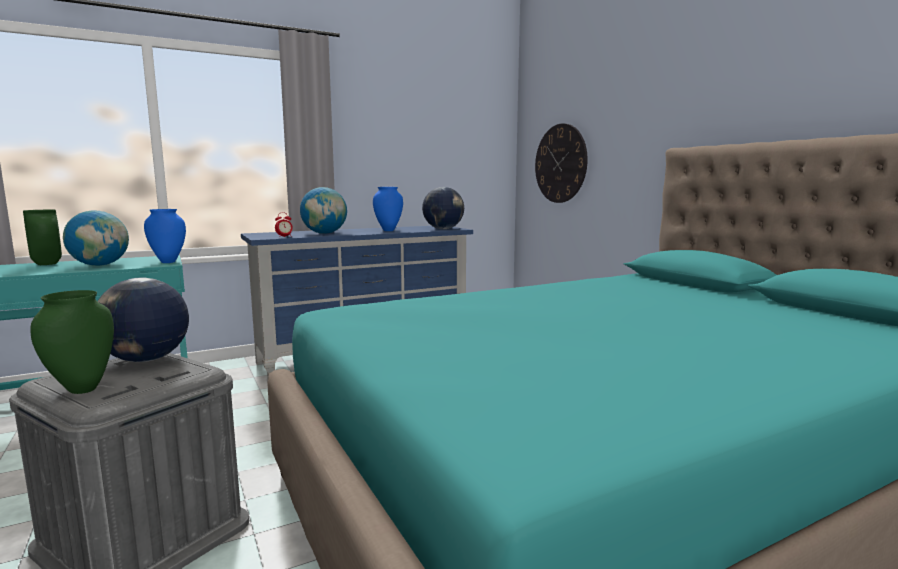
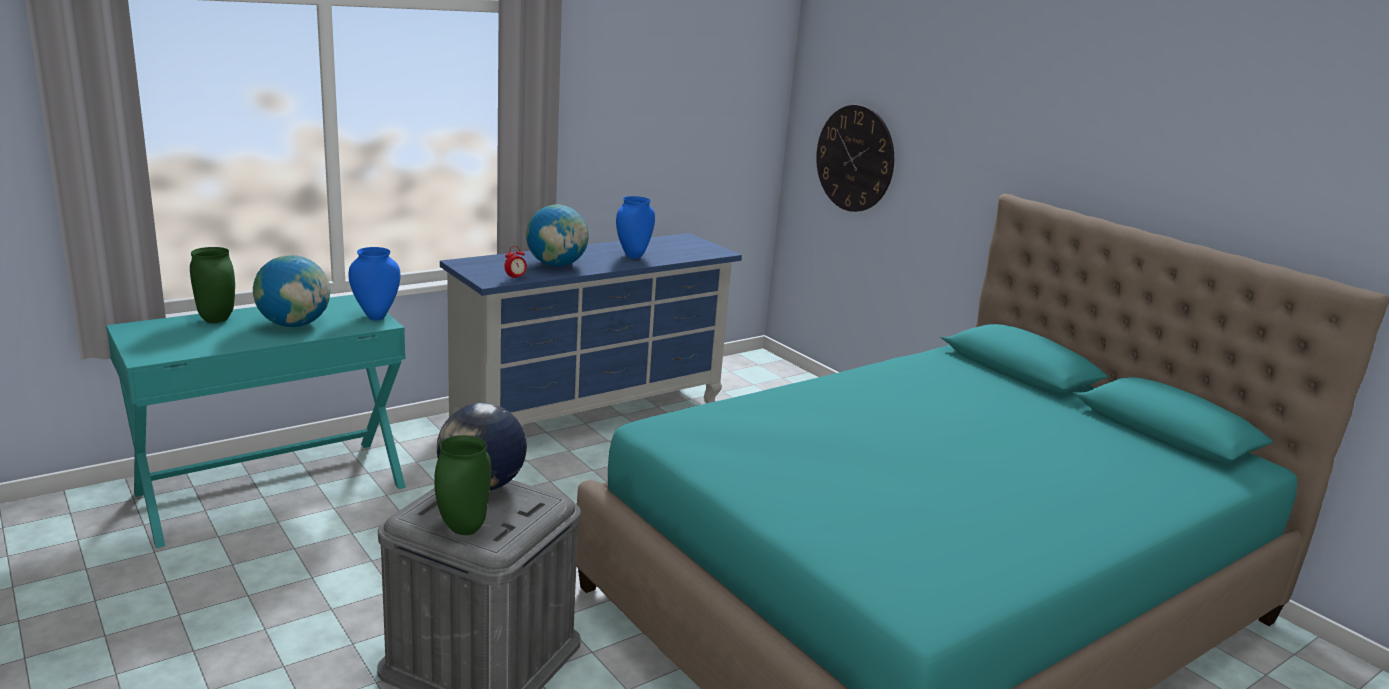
camera: 10 degrees left, 10 degrees up
(443, 229) = (702, 252): globe -> none

